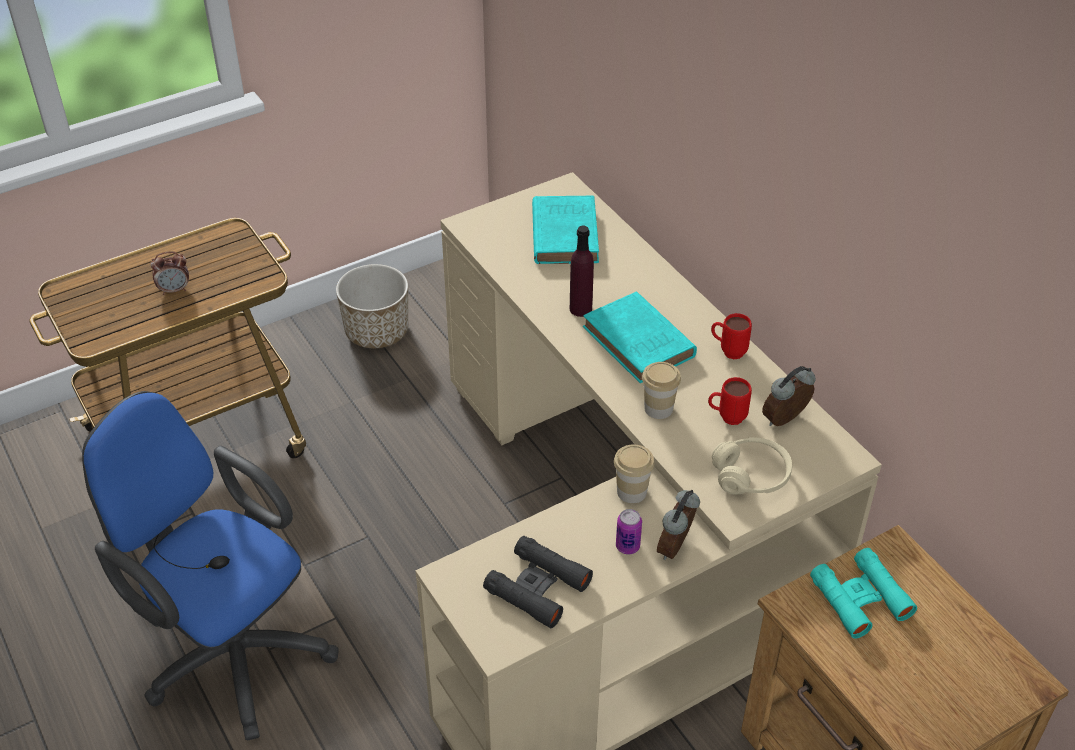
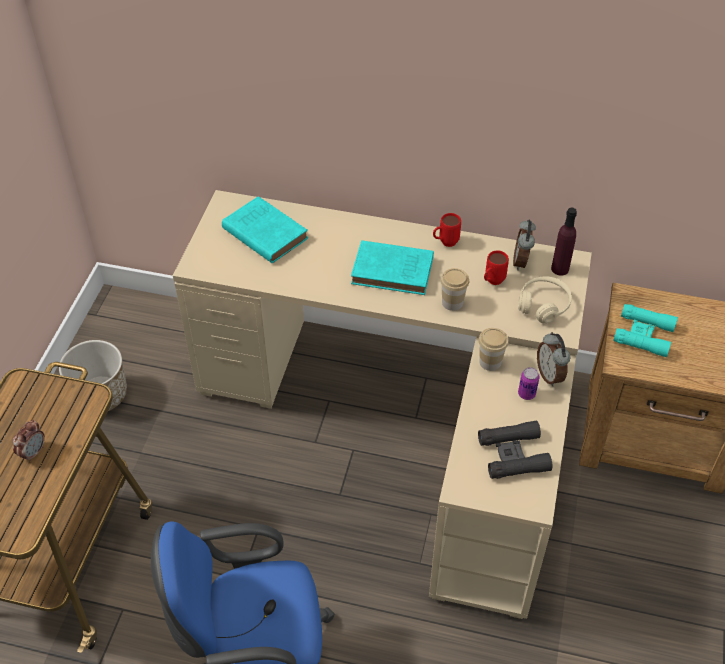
camera: 45 degrees left, 5 degrees up
(580, 309) = (335, 274): purple bottle -> purple bottle (560, 269)

